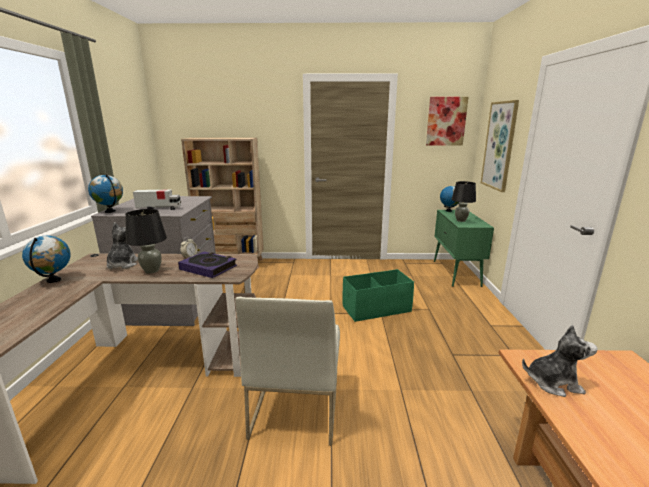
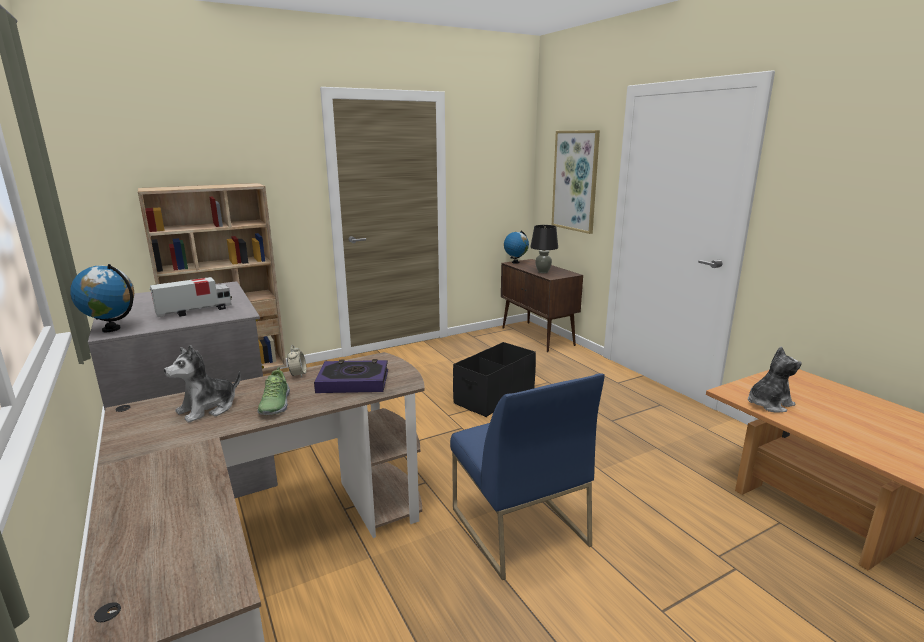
camera: 30 degrees left, 0 degrees up
(54, 280) = (126, 459): globe -> none
(122, 265) = (208, 408): plush toy -> plush toy turned 105 degrees counterclockwise
(151, 270) = (274, 404): black table lamp -> shoe
(295, 406) = (517, 526): white chair -> blue chair
(376, 309) = (494, 396): green storage box -> black storage box
(446, 121) = (501, 153): picture -> none
(456, 273) = (538, 336): green cabinet -> brown cabinet

